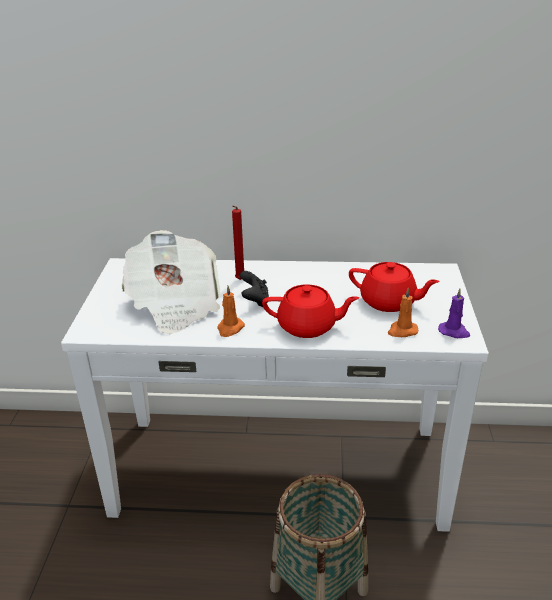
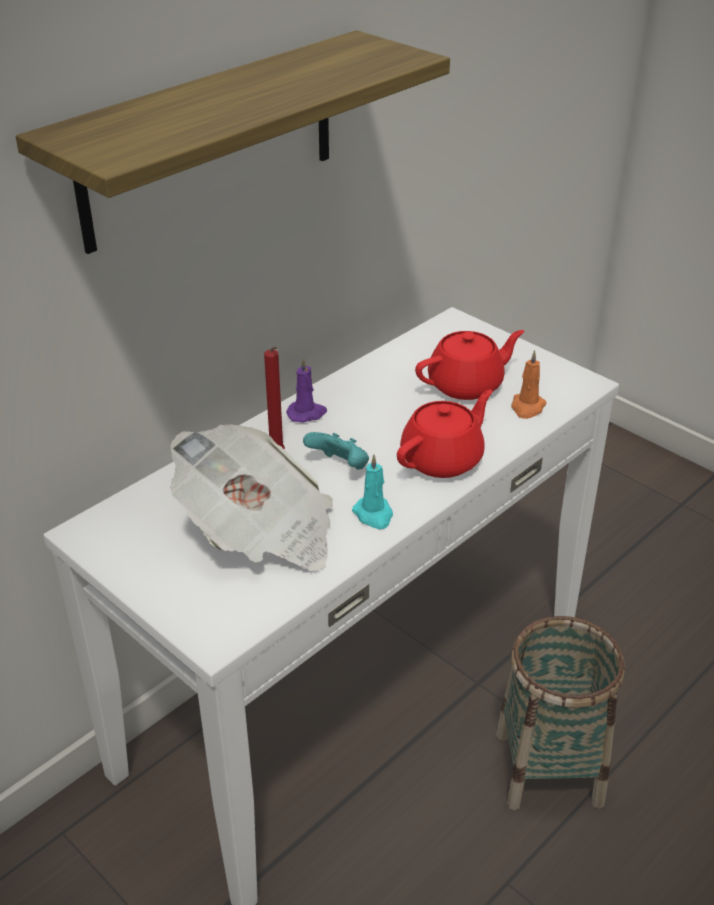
camera: 50 degrees left, 5 degrees up
(230, 328) = (374, 515): orange candle -> turquoise candle
(246, 72) = (210, 141): none -> shelf
(255, 300) = (340, 467): black game controller -> turquoise game controller
(454, 332) = (566, 380): purple candle -> purple candle (307, 413)

